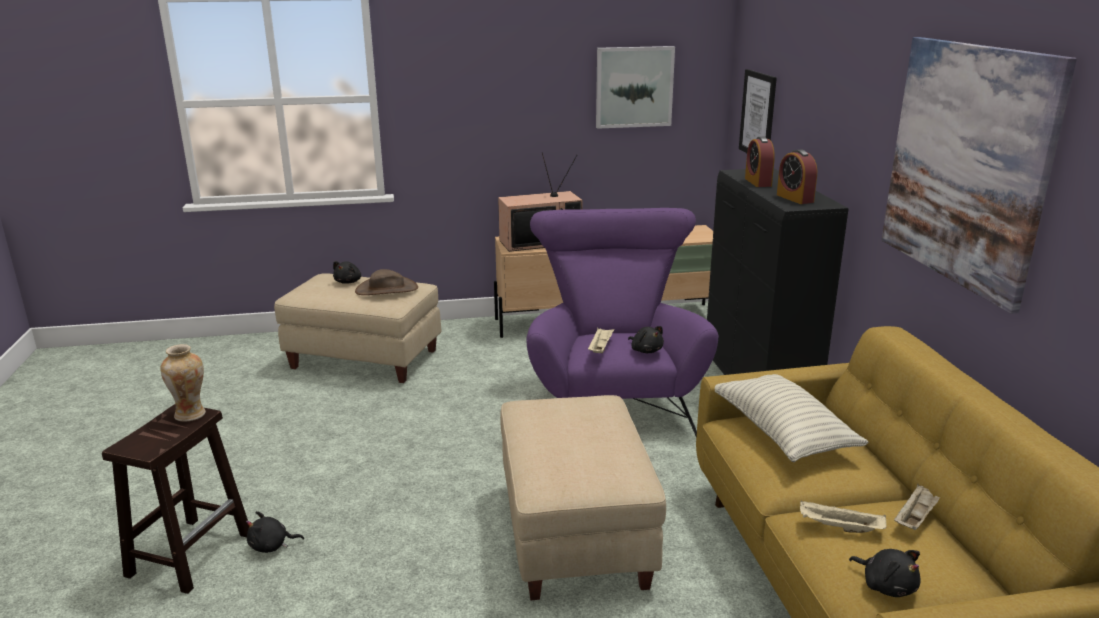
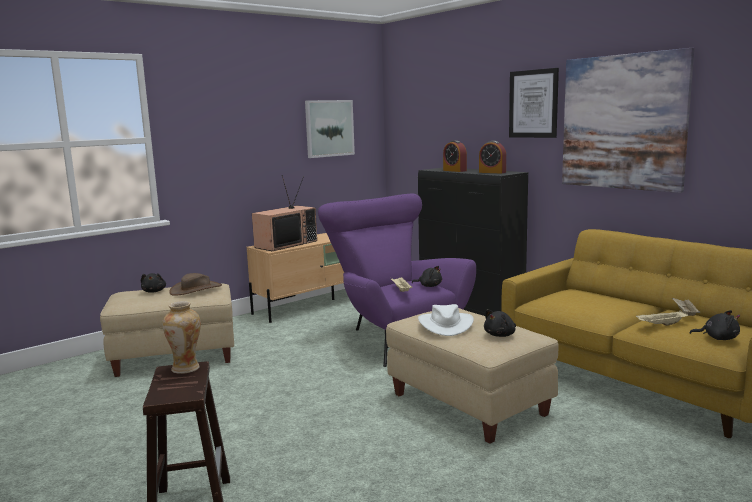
camera: 30 degrees left, 10 degrees down
(271, 546) = (260, 480): black plush toy -> black plush toy (500, 335)
(552, 427) = (445, 324): none -> white hat
(758, 115) = (418, 139): picture -> picture (533, 104)
(782, 433) = (569, 299): pillow -> none

